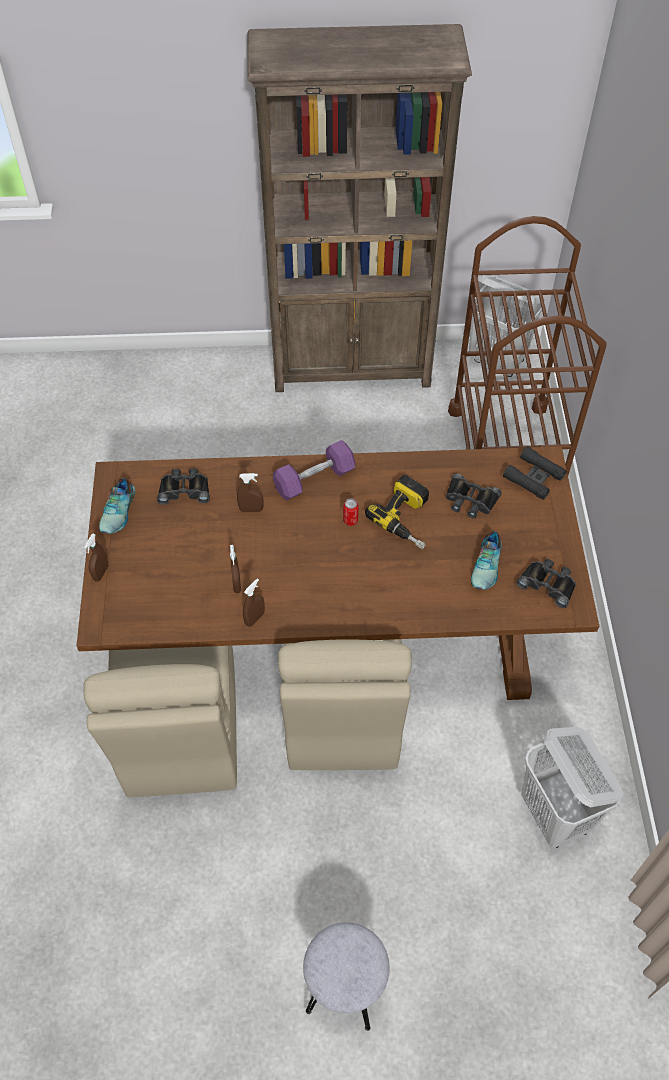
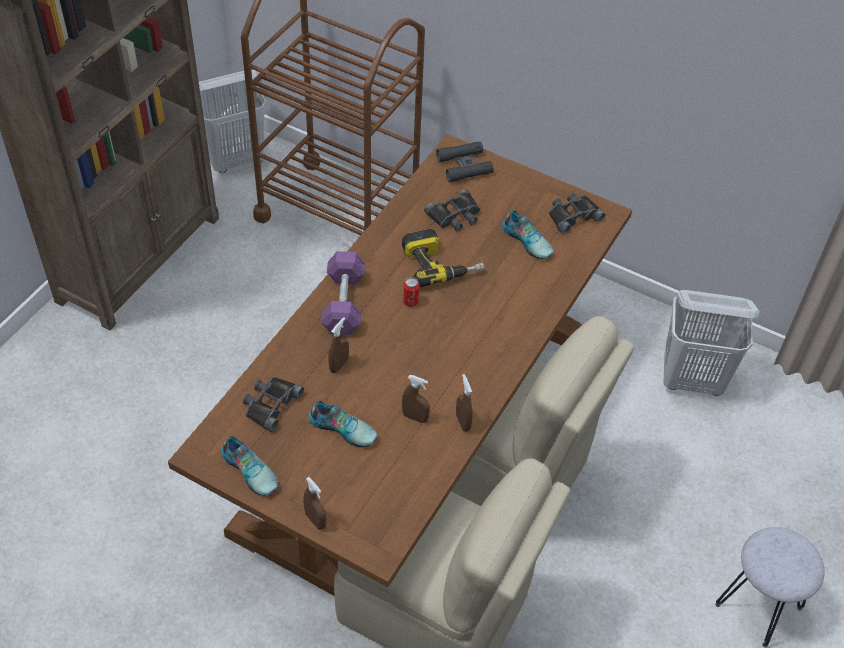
camera: 60 degrees left, 5 degrees down
(194, 544) = (343, 428): none -> shoe

